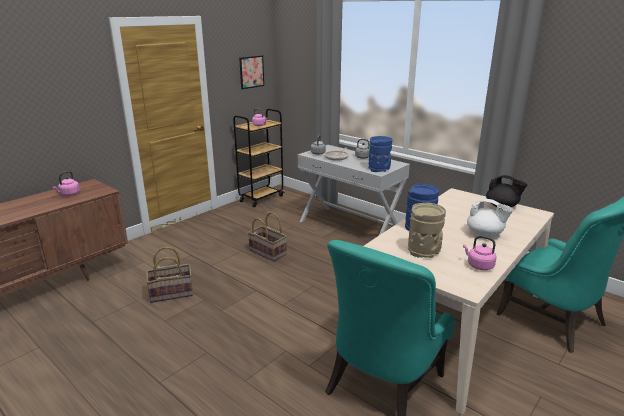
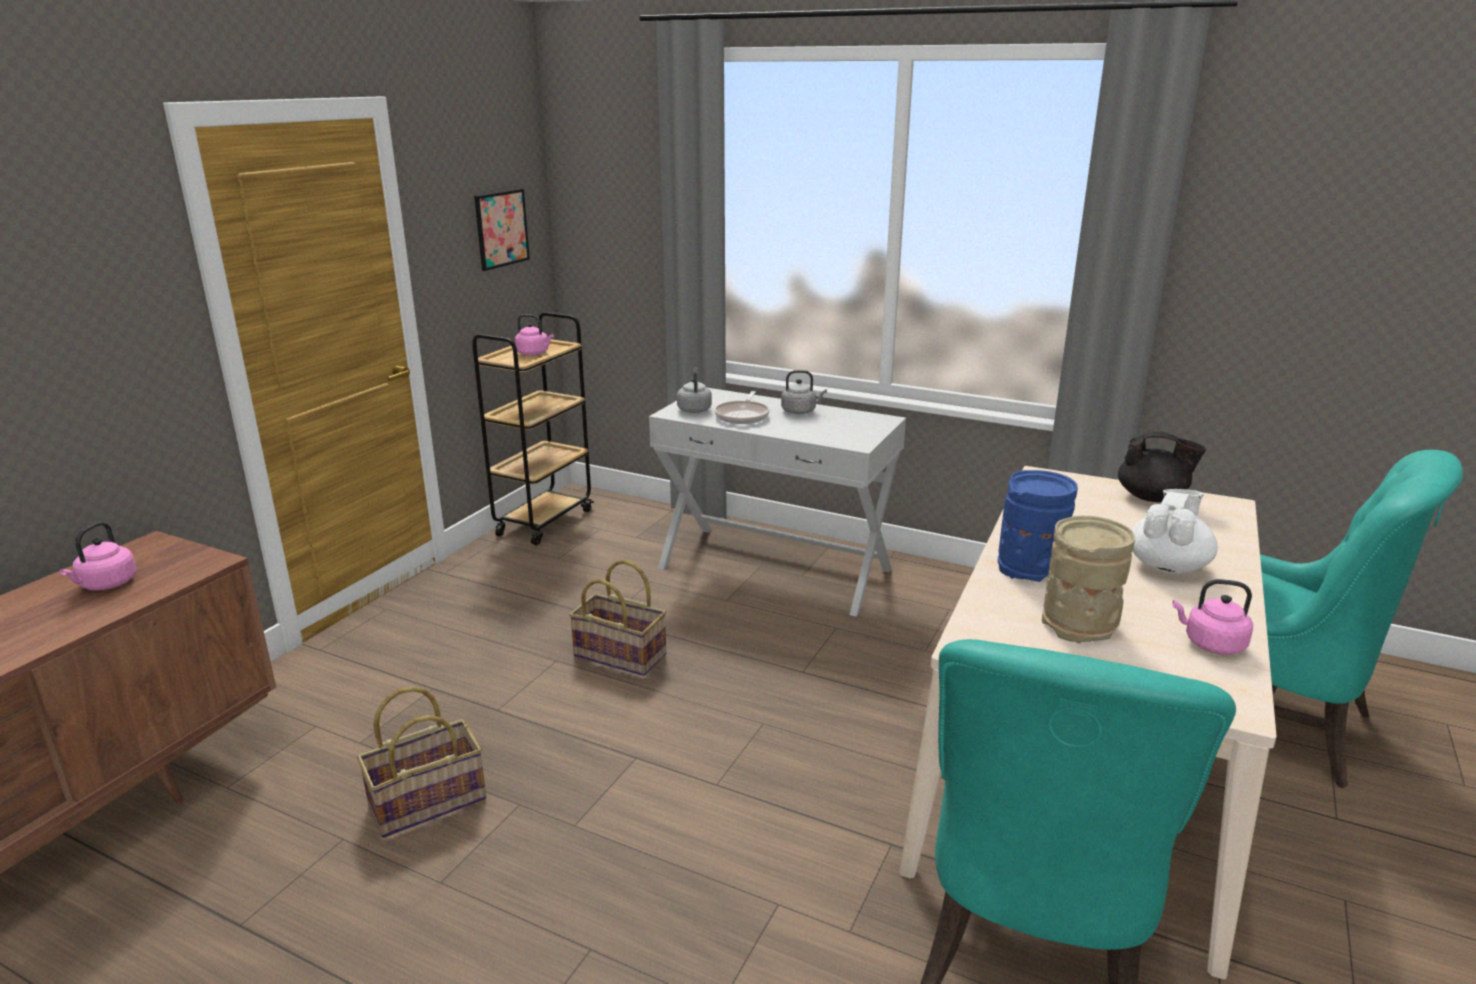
camera: 15 degrees left, 0 degrees up
(379, 169) = (853, 436): blue vase -> none
(485, 234) = (1167, 566): white teapot -> white teapot turned 75 degrees counterclockwise

